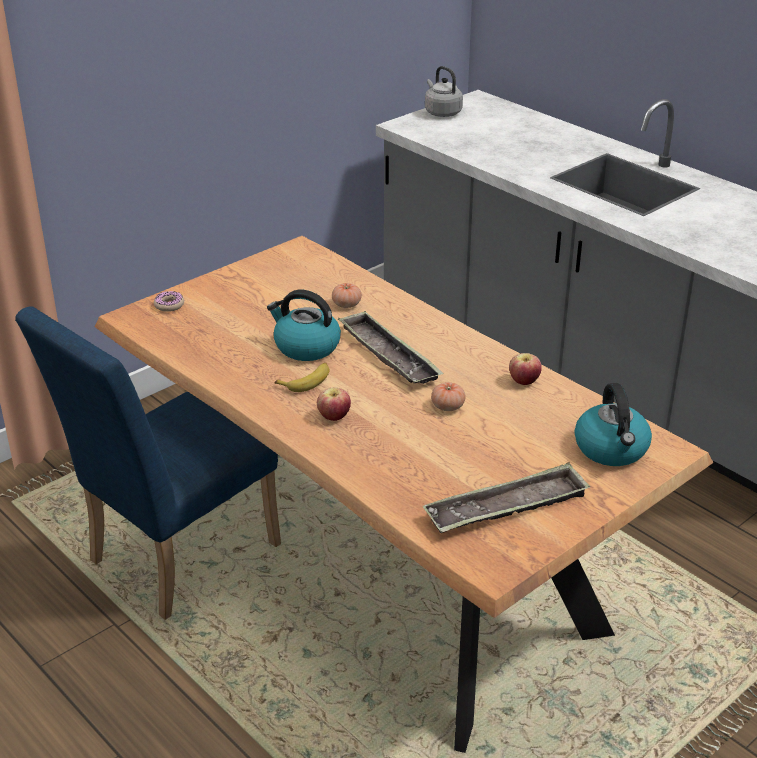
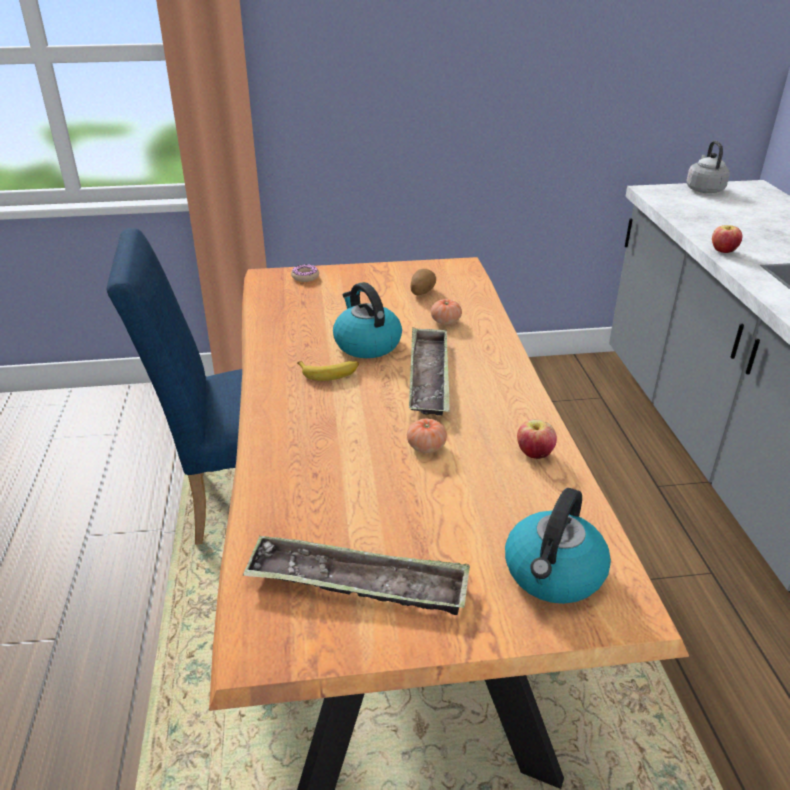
camera: 35 degrees right, 0 degrees up
(294, 285) = (421, 292): none -> potato
(334, 417) = (311, 413): apple -> apple (723, 251)

